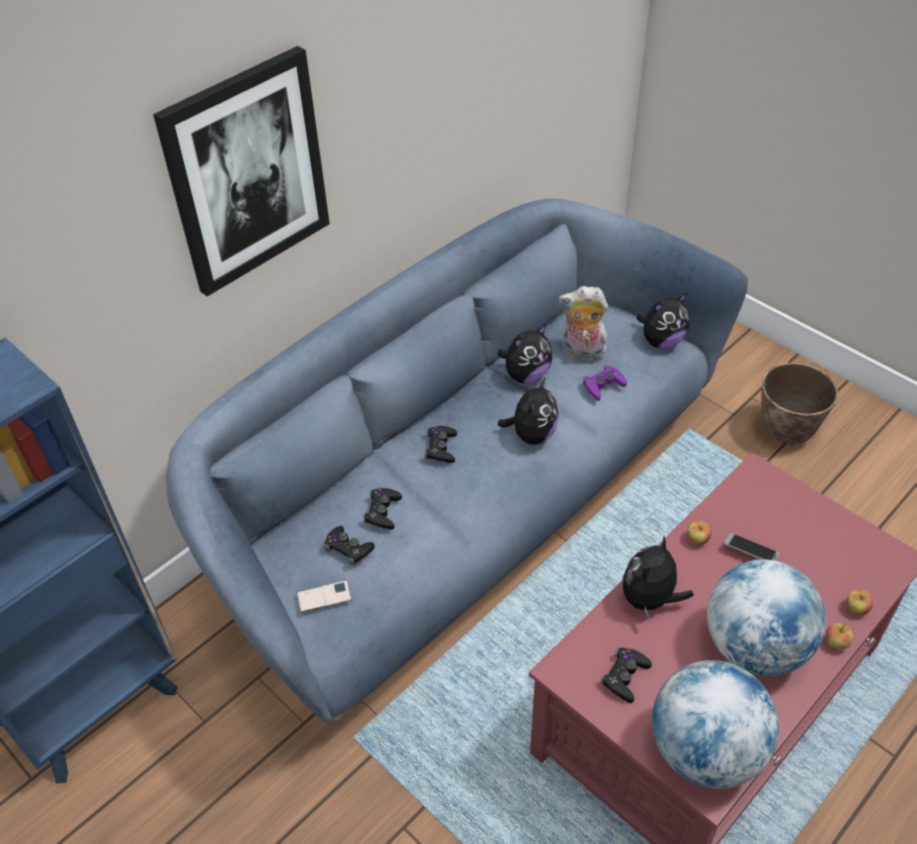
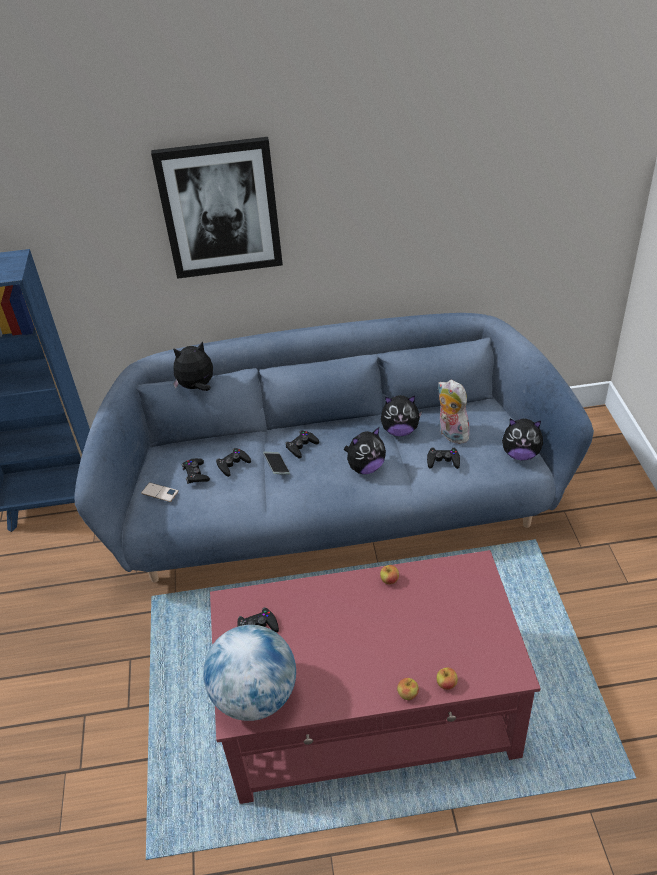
camera: 40 degrees right, 5 degrees down
(603, 385) = (443, 461): purple game controller -> black game controller
(649, 599) = (320, 596): plush toy -> plush toy (197, 387)
(750, 552) = (415, 607): phone -> phone (276, 465)
(754, 647) = (352, 662): globe -> none
(786, 433) = (608, 581): planter -> none

